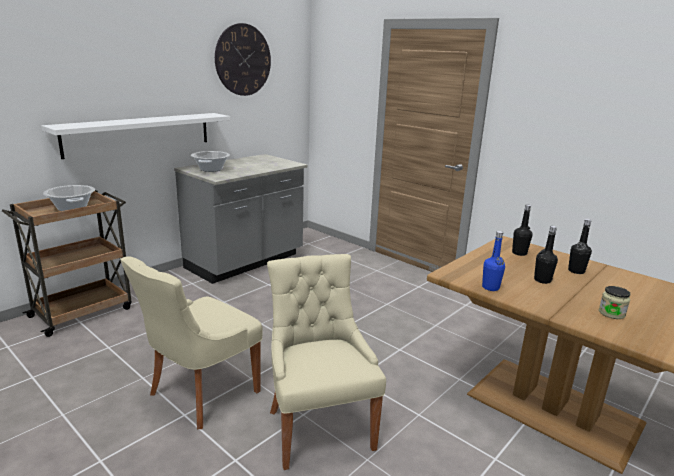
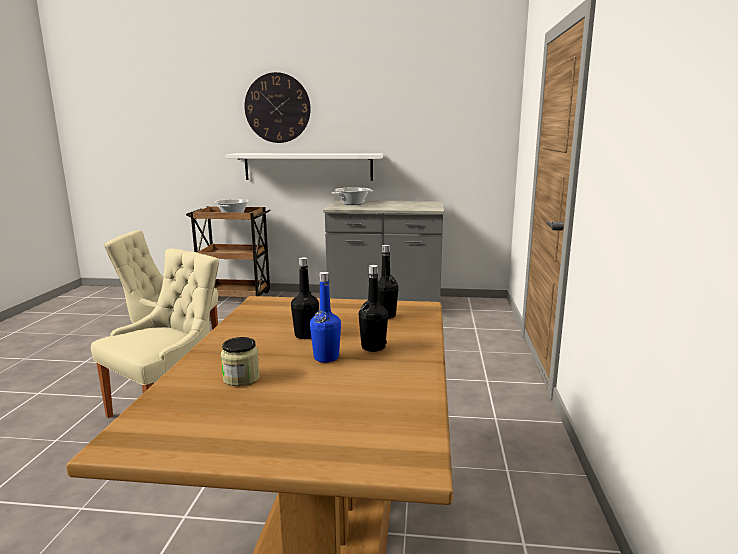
camera: 55 degrees right, 5 degrees down
(243, 60) = (421, 102): wall clock -> wall clock (277, 108)
(490, 287) = (246, 318): blue bottle -> blue bottle (326, 358)

